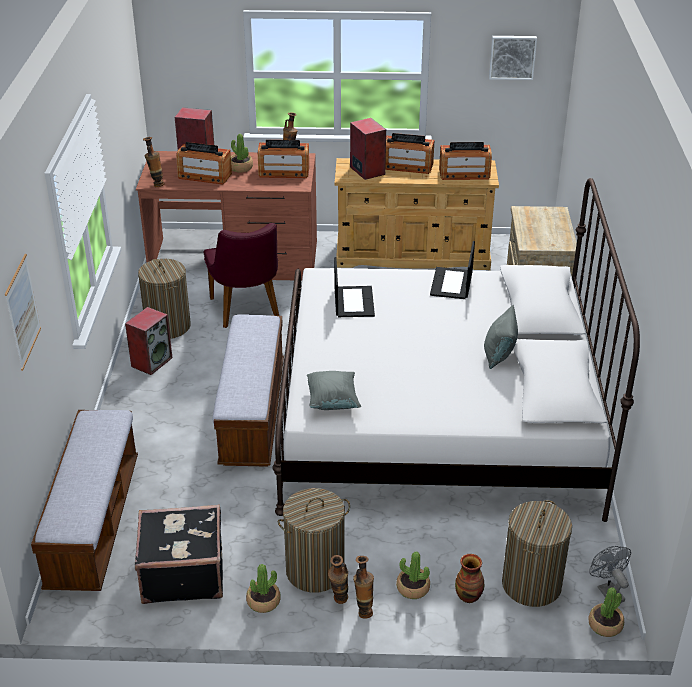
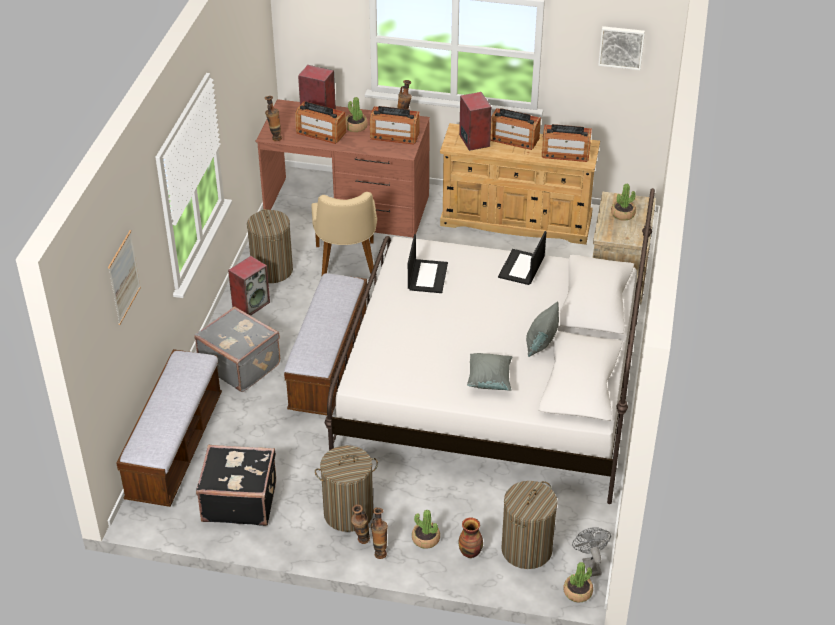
camera: 10 degrees right, 5 degrees up
(152, 424) = (240, 364): none -> grey suitcase
(247, 312) = (346, 263): purple chair -> beige chair
(263, 601) = (300, 533): potted plant -> potted plant (623, 214)
(332, 401) = (383, 371): grey pillow -> grey pillow (489, 380)

